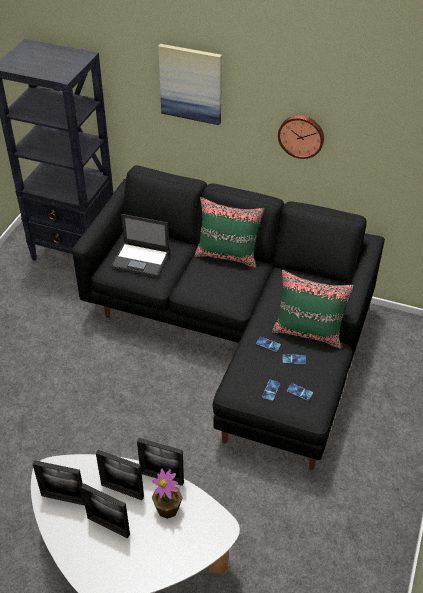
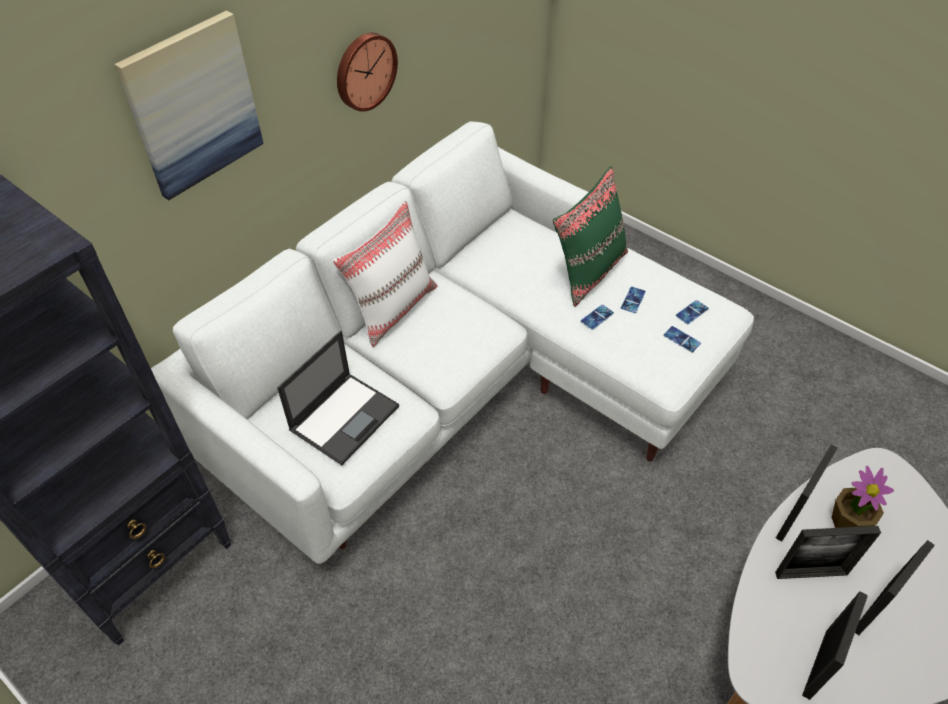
camera: 70 degrees left, 5 degrees up
(122, 491) = (811, 573): picture frame -> picture frame turned 45 degrees clockwise
(228, 255) = (393, 308): green pillow -> white pillow
(238, 335) = (463, 385): black sofa -> white sofa

